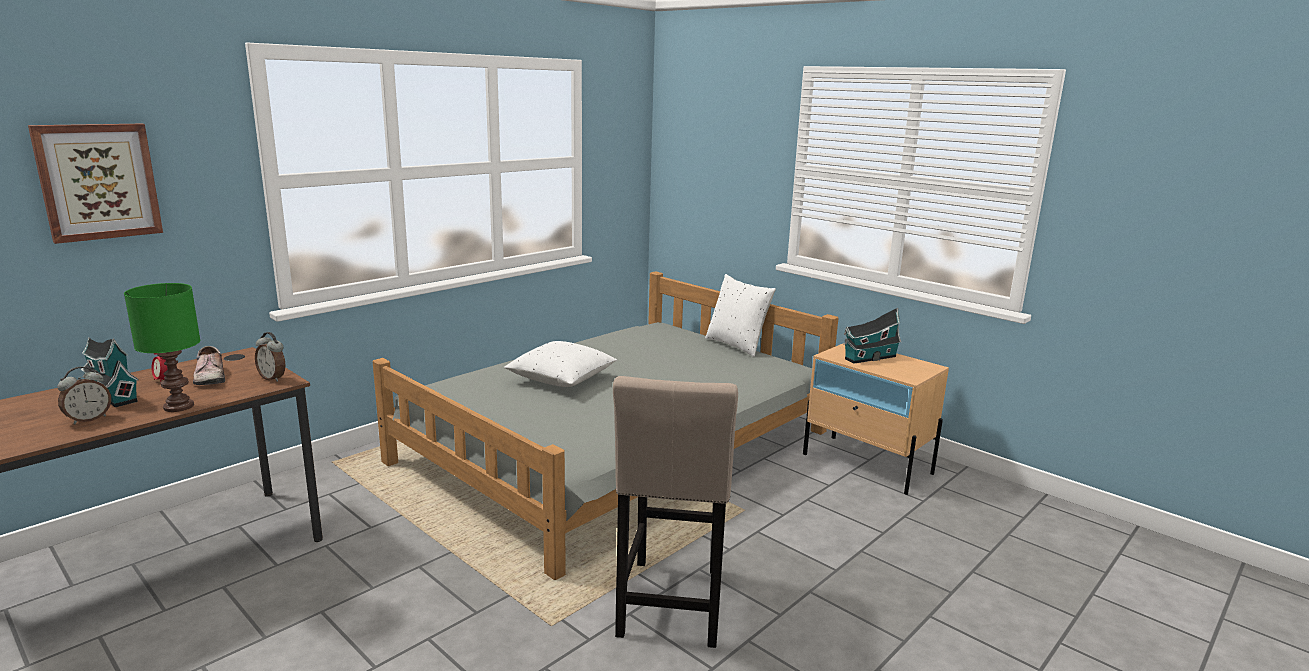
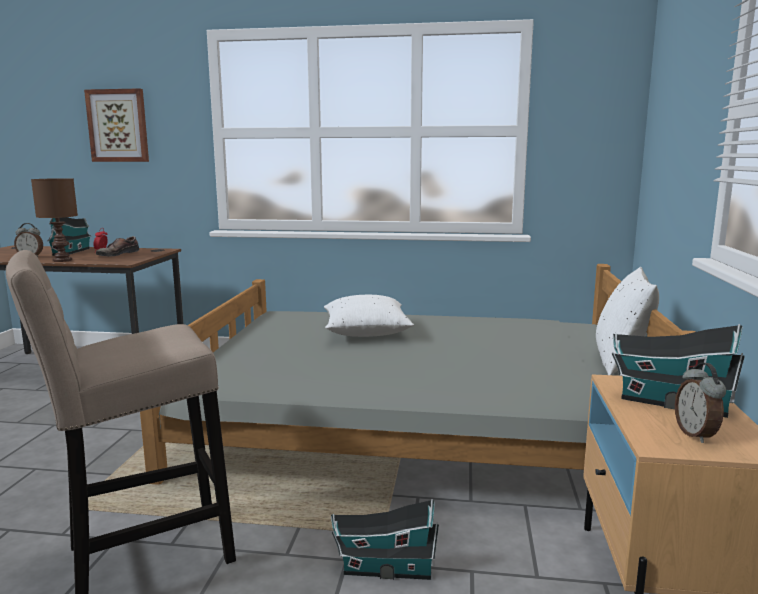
camera: 55 degrees right, 5 degrees down
(178, 407) = (61, 260): green table lamp -> brown table lamp
(273, 378) = (129, 260): alarm clock -> alarm clock (696, 434)
(779, 523) = (384, 569): none -> toy house

